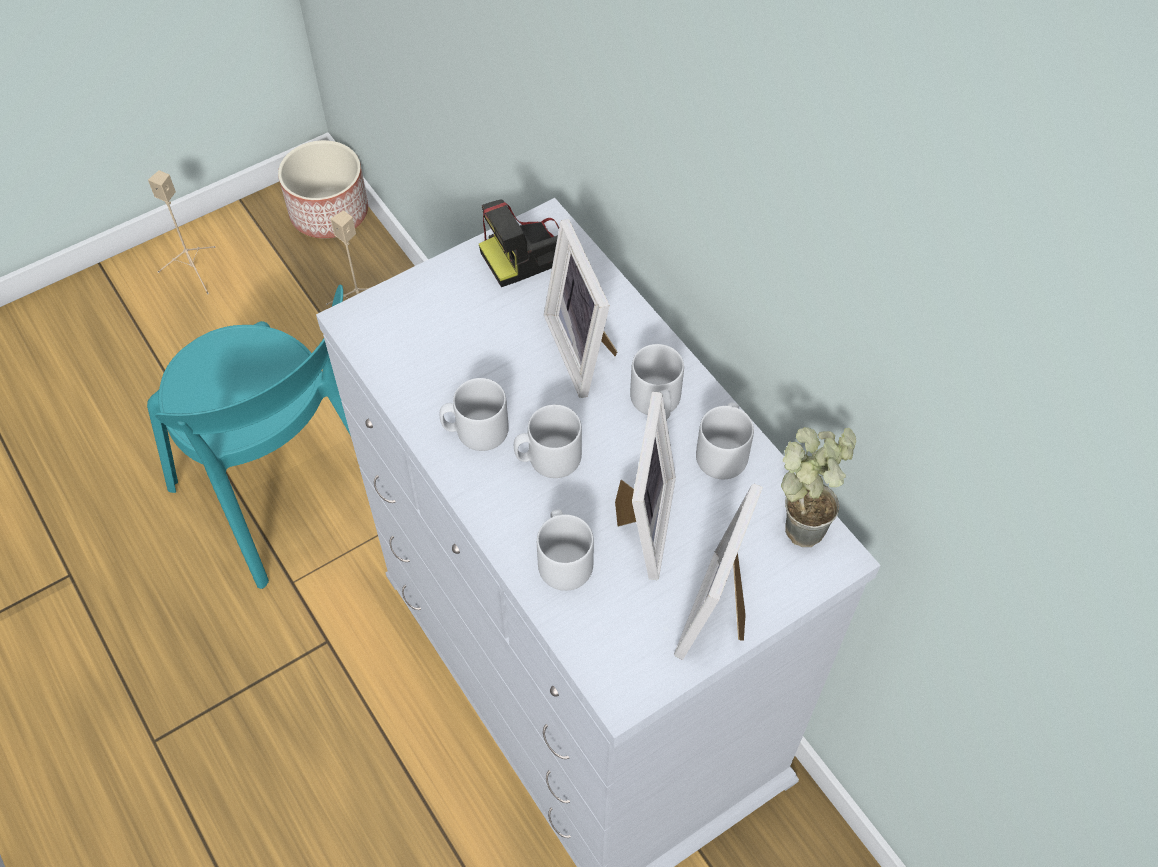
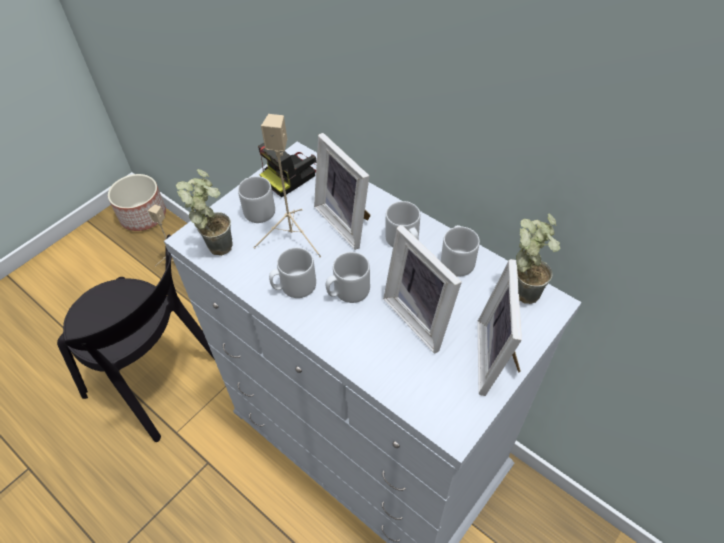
camera: 15 degrees left, 5 degrees down
(194, 271) = (69, 266): beige speaker -> beige speaker (293, 237)
(286, 494) = (158, 380): turquoise chair -> black chair
(387, 336) = (216, 243): none -> potted plant
(564, 560) = (382, 352): grey mug -> grey mug (257, 209)
(639, 523) = (422, 316): picture frame -> picture frame turned 150 degrees clockwise

